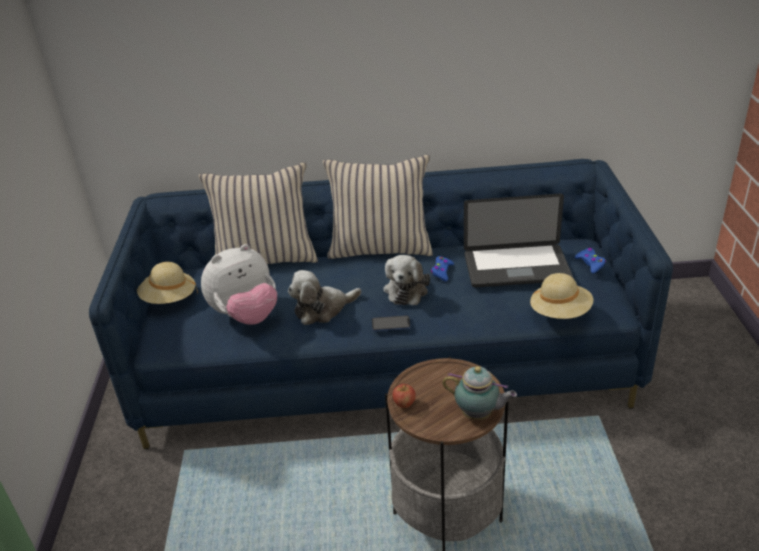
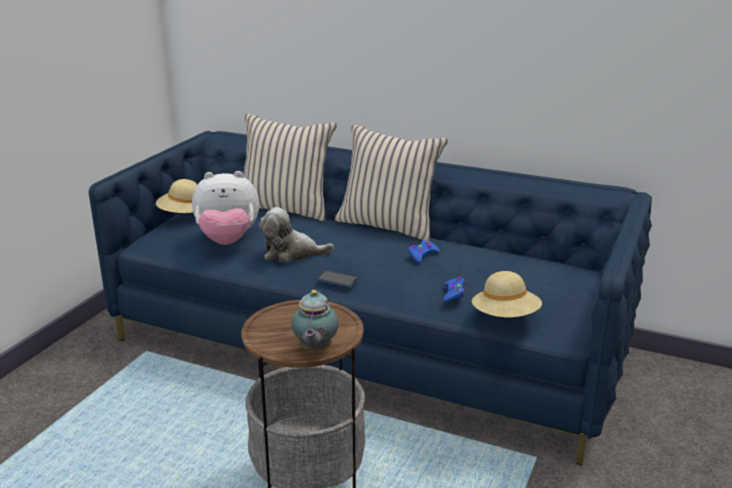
camera: 25 degrees right, 10 degrees down
(404, 404) = (262, 321): apple -> none
(406, 289) = (377, 259): plush toy -> none
(479, 415) = (315, 349): teapot -> teapot turned 45 degrees clockwise
(516, 267) = (497, 270): laptop -> none
(590, 263) = (579, 288): blue game controller -> blue game controller (454, 293)

